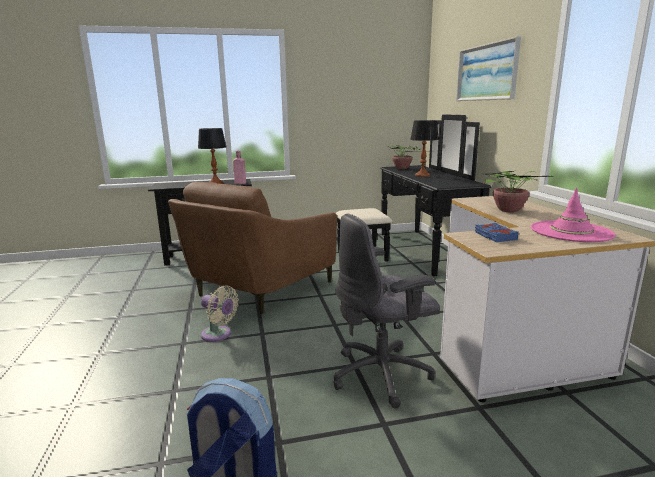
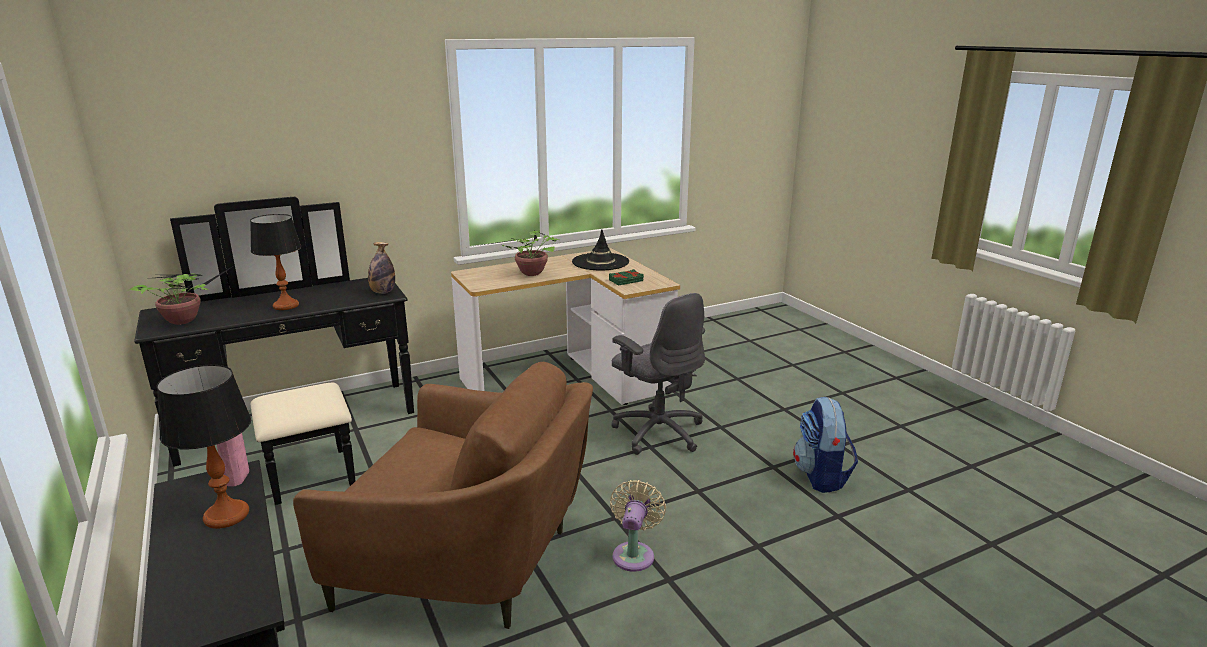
camera: 105 degrees left, 5 degrees up
(447, 185) = (383, 292): none -> bottle
(486, 72) = (317, 133): picture -> none
(495, 236) = (626, 280): blue book -> green book
(571, 232) = (600, 262): pink hat -> black hat

